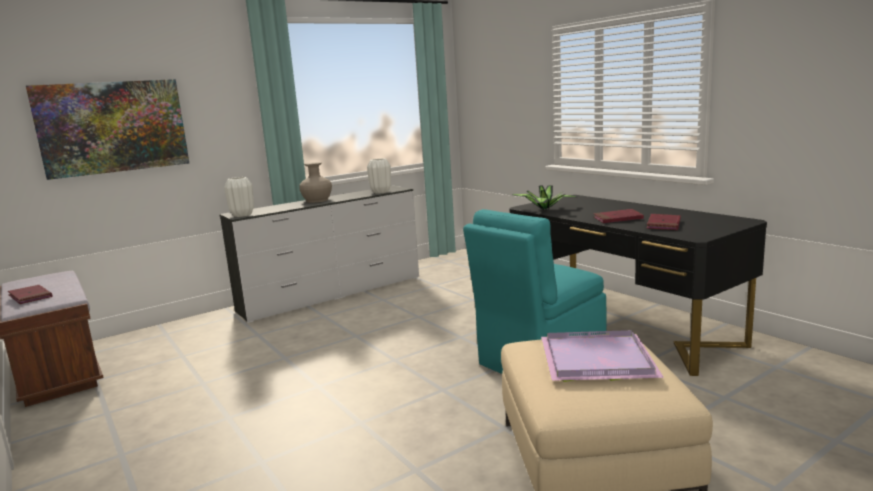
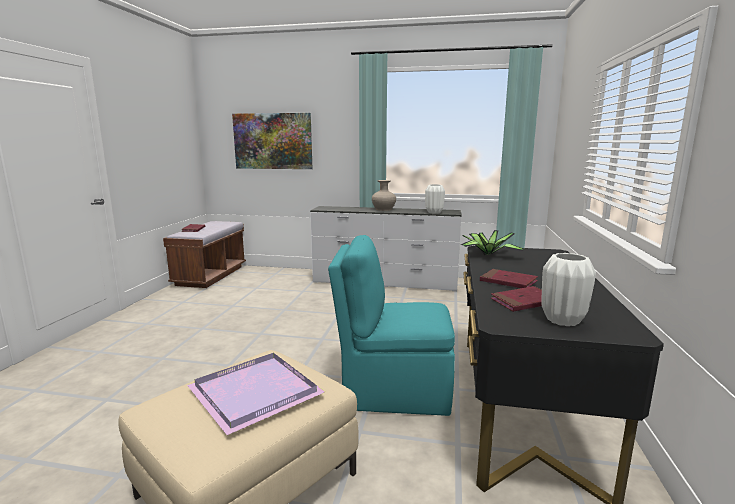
camera: 45 degrees right, 0 degrees up
(242, 215) = (322, 209): white vase -> white vase (563, 320)

